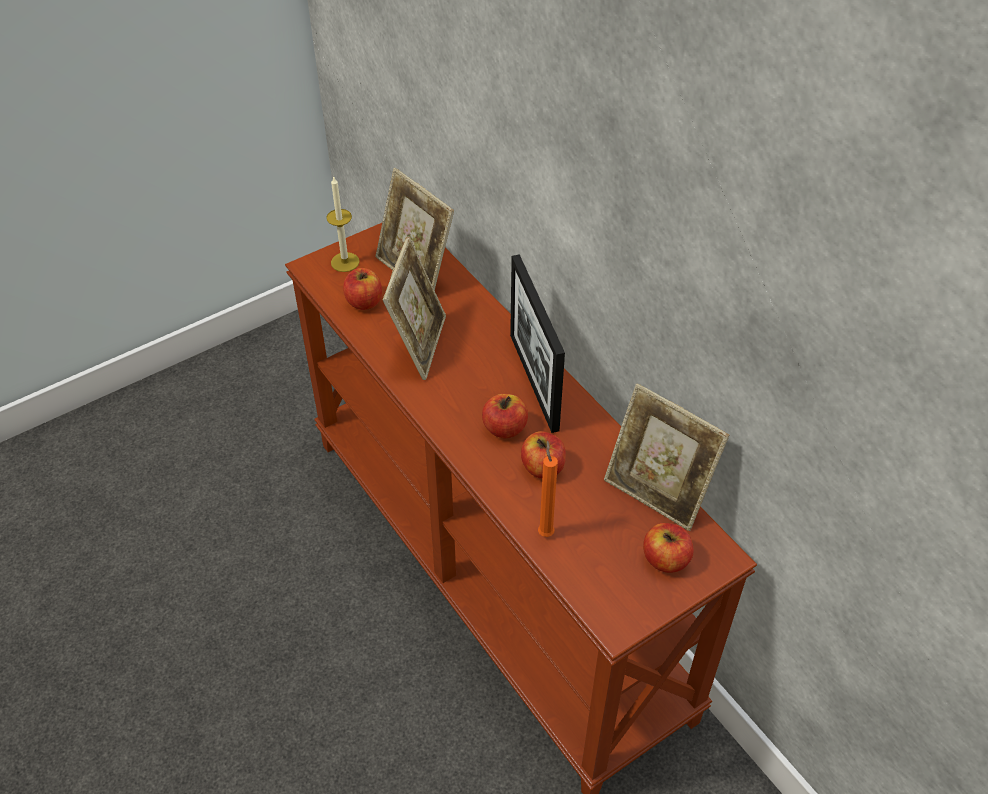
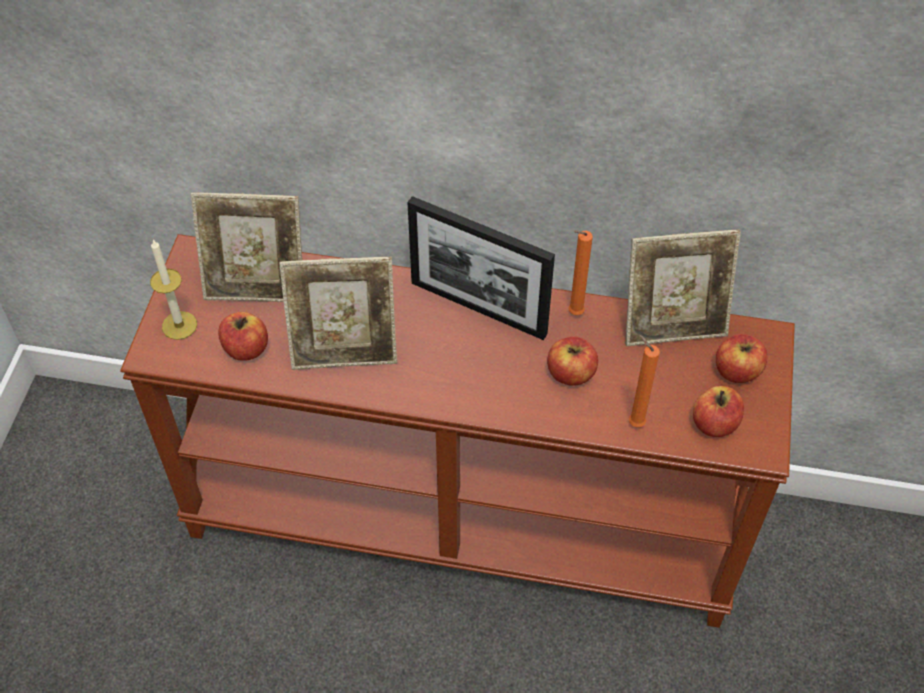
camera: 45 degrees left, 5 degrees up
(419, 344) = (345, 350): picture frame -> picture frame turned 120 degrees clockwise
(504, 428) = (504, 365): apple -> apple (715, 424)
(594, 432) = (573, 314): none -> orange candle

